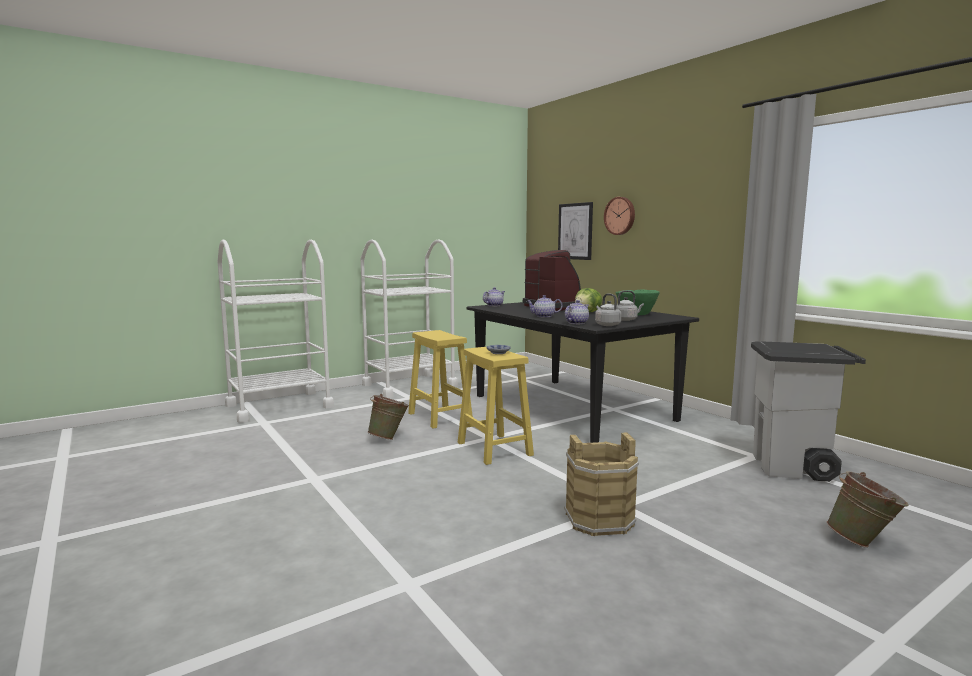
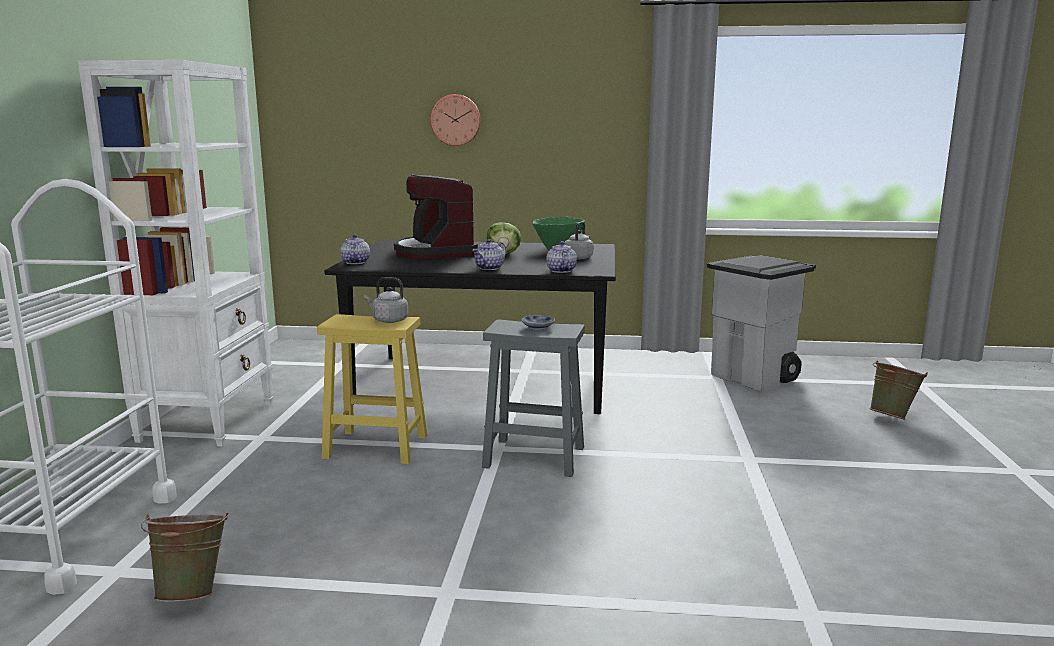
camera: 50 degrees left, 5 degrees up
(389, 438) = (390, 499): green bucket -> green bucket (193, 592)
(409, 385) = (208, 421): white cart -> white bookcase
(493, 448) = (532, 457): yellow stool -> grey stool
(556, 307) = (434, 252): coffee machine -> coffee machine turned 120 degrees counterclockwise
(575, 231) = (372, 139): picture -> none
(599, 519) = (766, 478): brown bucket -> none
(606, 325) = (594, 267): grey kettle -> grey kettle (388, 320)

